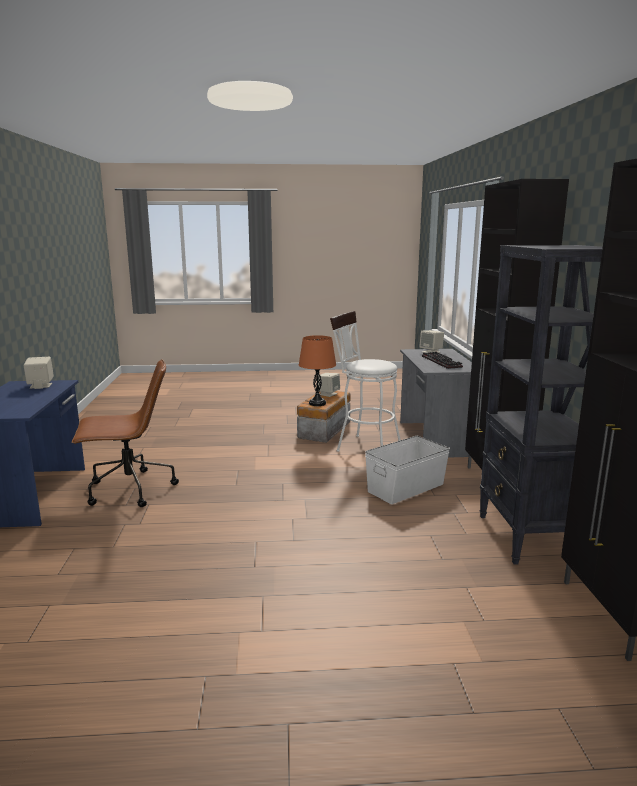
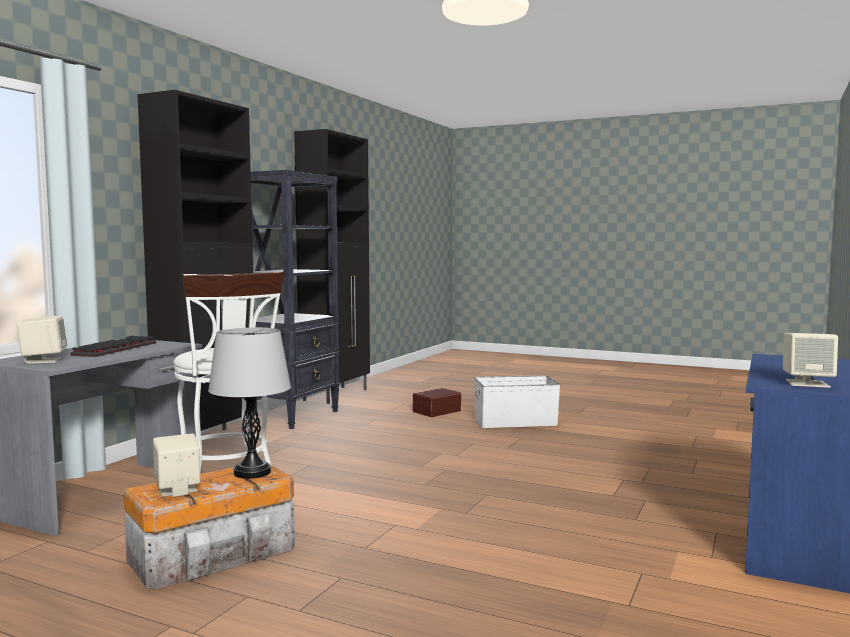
camera: 150 degrees left, 10 degrees down
(129, 490) = (644, 518): brown office chair -> none
(317, 403) = (252, 472): orange table lamp -> grey table lamp
(405, 487) = (300, 455): white storage box -> white storage box (516, 422)
(411, 606) = (436, 411): none -> brown storage box

